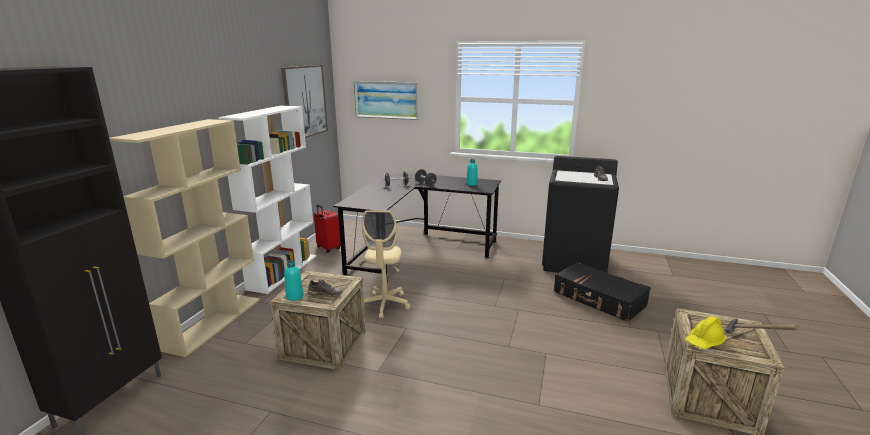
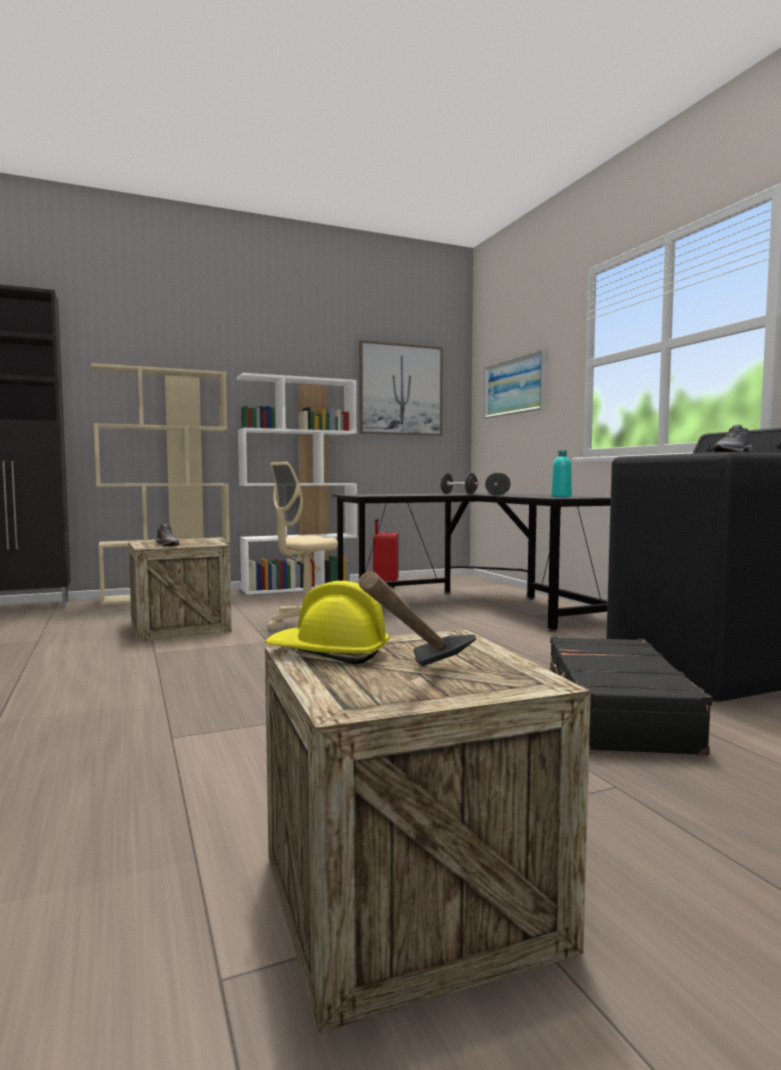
camera: 50 degrees right, 15 degrees down
(294, 296) = (147, 542): turquoise bottle -> none

